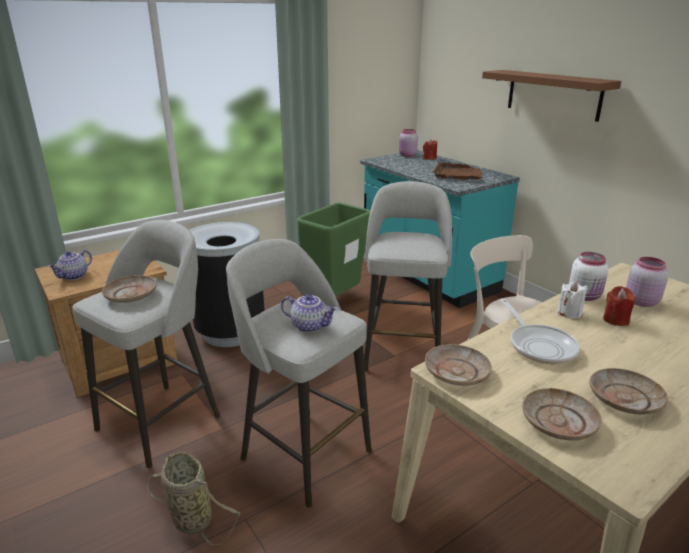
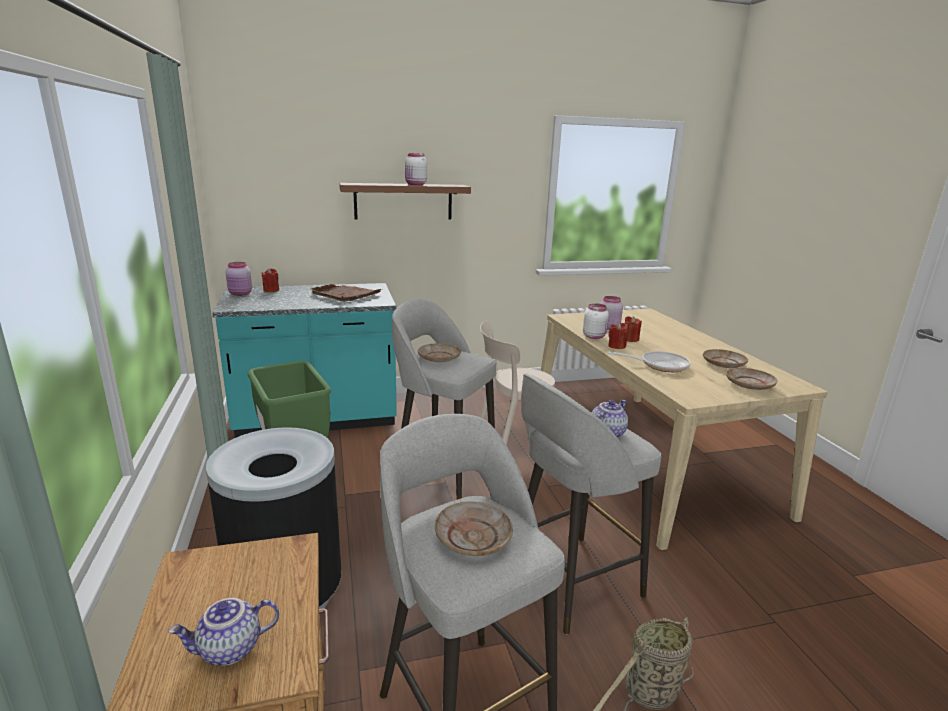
camera: 70 degrees left, 5 degrees down
(74, 276) = (229, 650): teapot -> teapot turned 105 degrees clockwise
(456, 372) = (693, 396): beige plate -> beige plate (439, 358)
(556, 76) = (415, 184): none -> white jar
(569, 313) = (616, 346): white candle -> red candle

